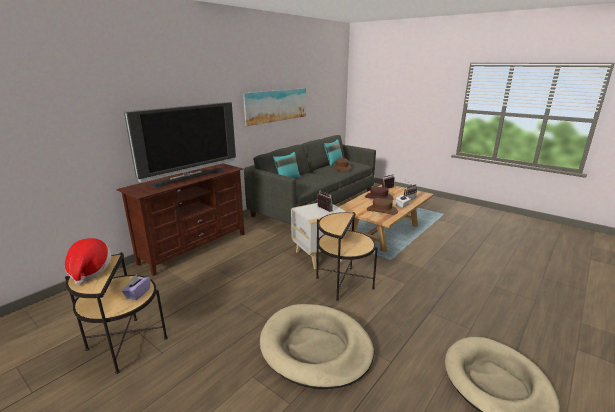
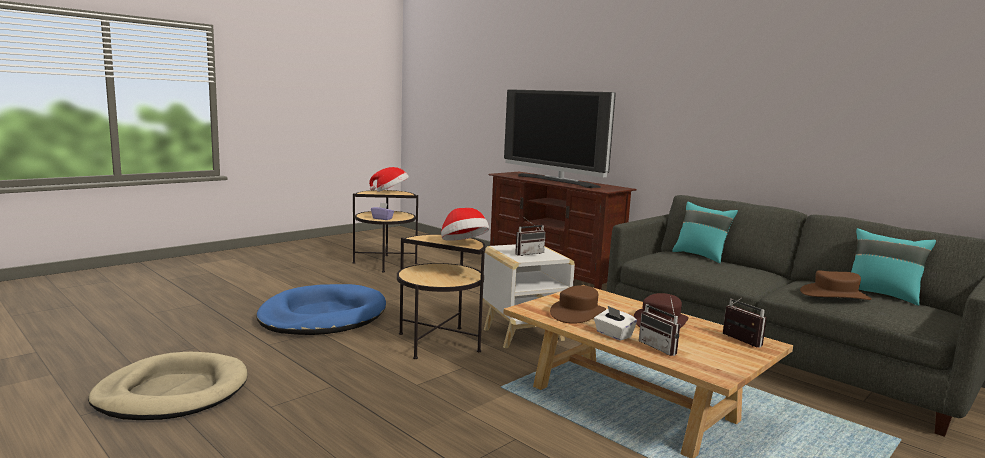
camera: 95 degrees right, 10 degrees down
(276, 105) = (781, 122): picture -> none
(315, 347) = (323, 316): beige dog bed -> blue dog bed
(344, 217) = (463, 244): none -> hat

